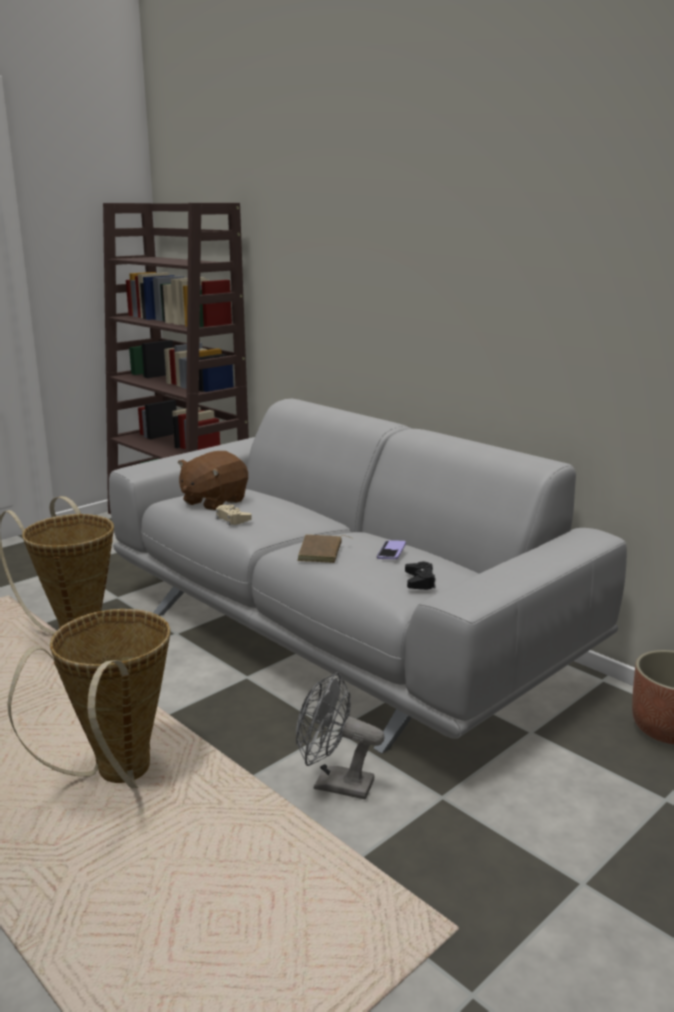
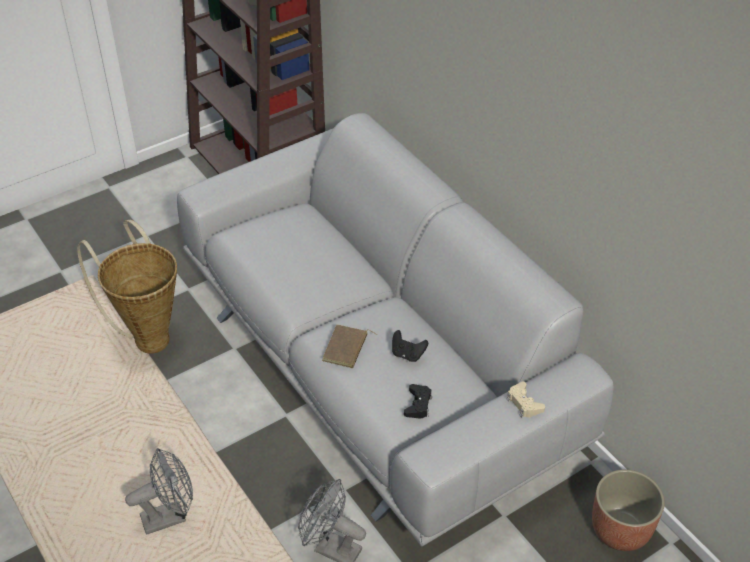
camera: 10 degrees right, 25 degrees up
(117, 777) = (170, 516): basket -> grey fan
(213, 501) = (269, 244): brown plush toy -> none
(232, 519) = (280, 281): beige game controller -> beige game controller (524, 403)
(391, 551) = (407, 354): phone -> black game controller

